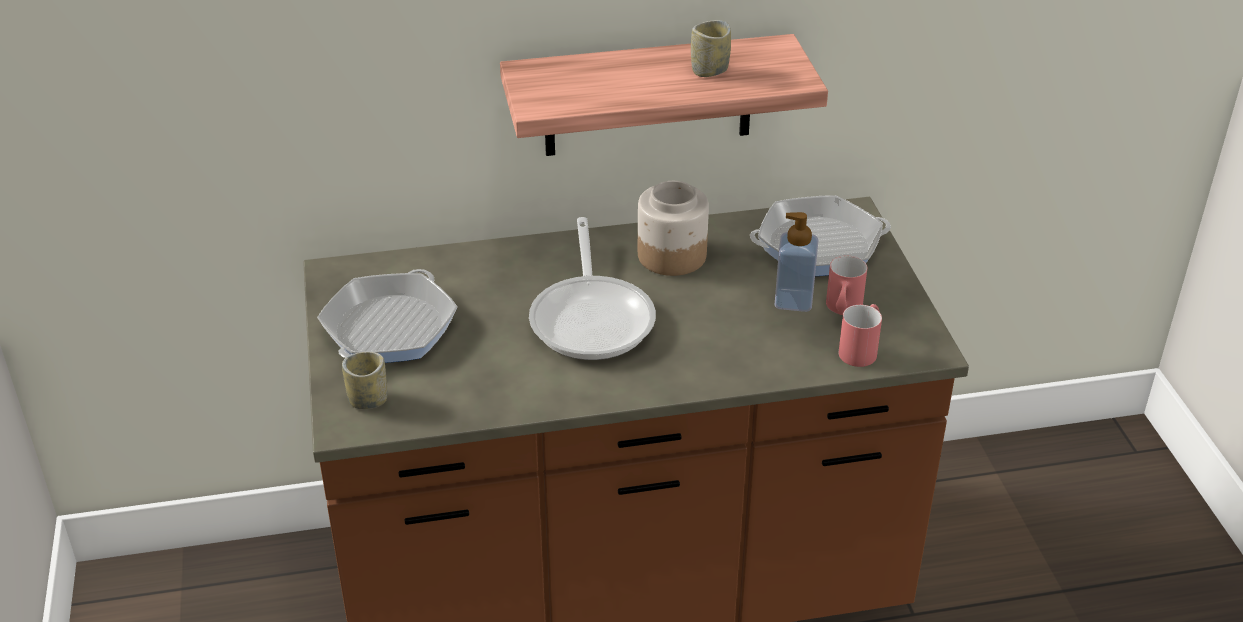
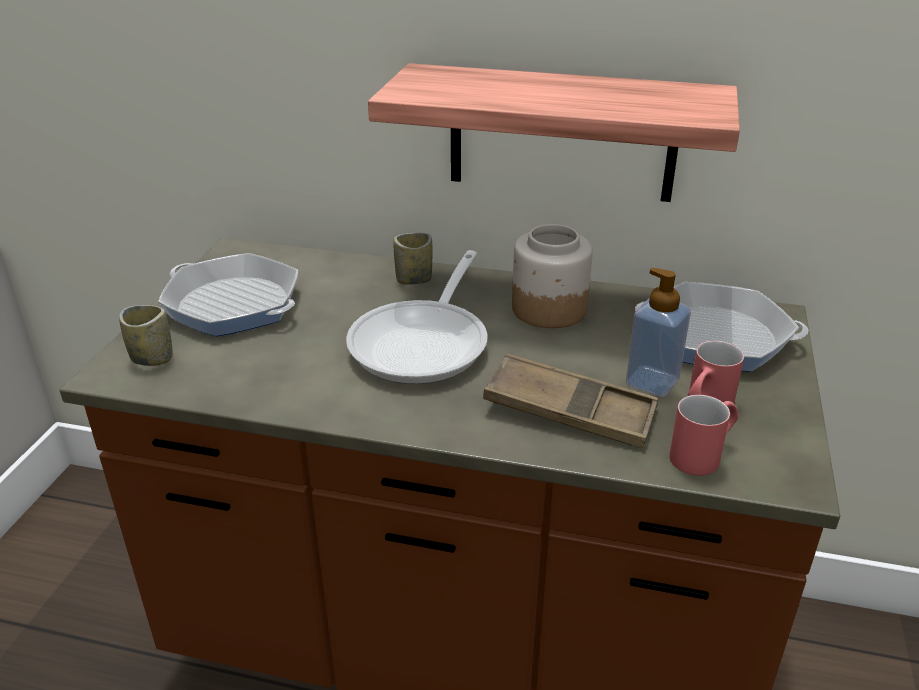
camera: 25 degrees right, 5 degrees down
(389, 328) = (233, 304): frying pan -> frying pan turned 105 degrees counterclockwise
(709, 70) = (612, 96): cup -> cup (414, 279)
(748, 343) = (570, 410): none -> brown tray

